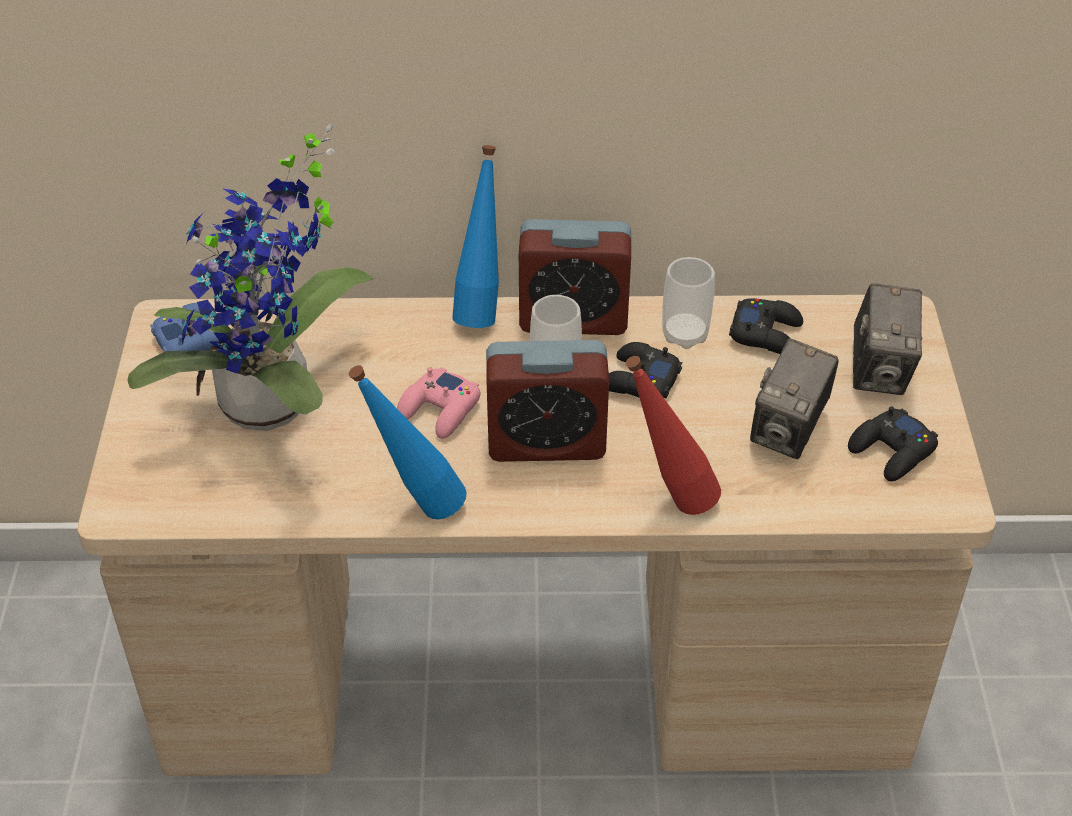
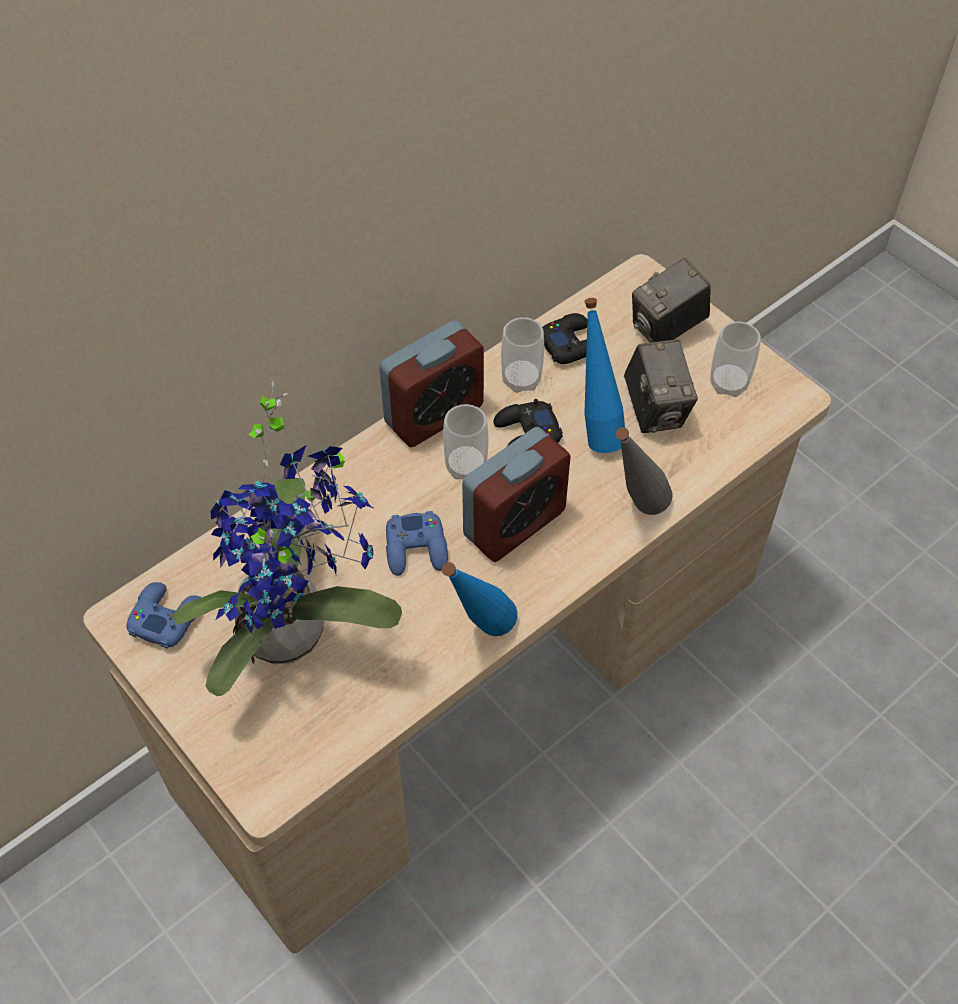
camera: 40 degrees left, 10 degrees up
(440, 410) = (416, 549): pink game controller -> blue game controller
(481, 309) = (361, 449): blue bottle -> blue bottle (596, 430)
(668, 501) = (634, 512): red bottle -> grey bottle
(880, 371) = (667, 329): camera -> camera turned 90 degrees clockwise
(892, 451) = (728, 384): black game controller -> cup

